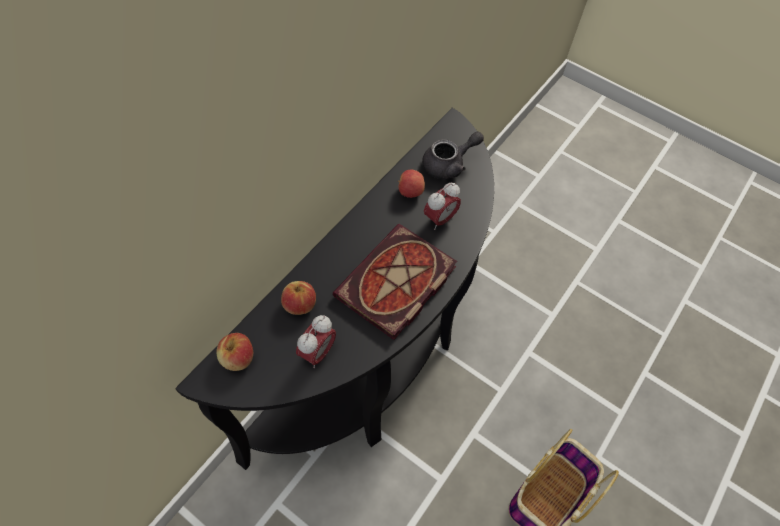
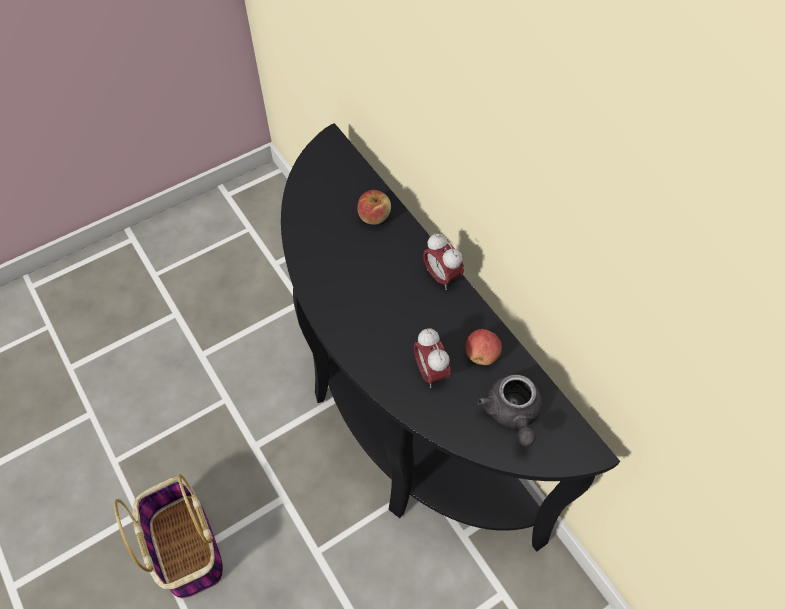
camera: 115 degrees right, 0 degrees up
(237, 358) = (340, 163): apple -> none
(317, 353) = (319, 217): alarm clock -> alarm clock (441, 276)
(396, 285) = (362, 300): book -> none

